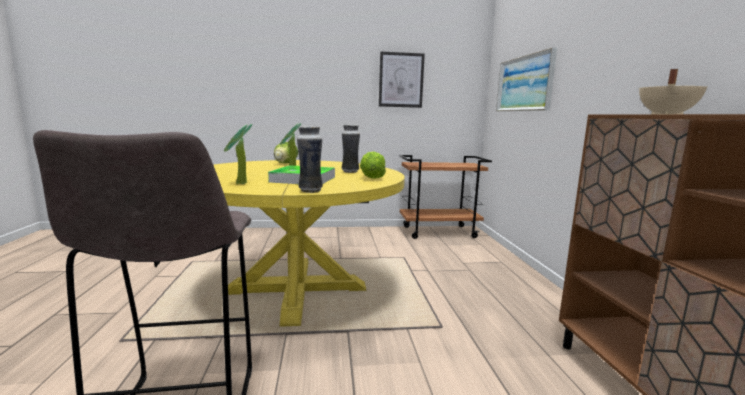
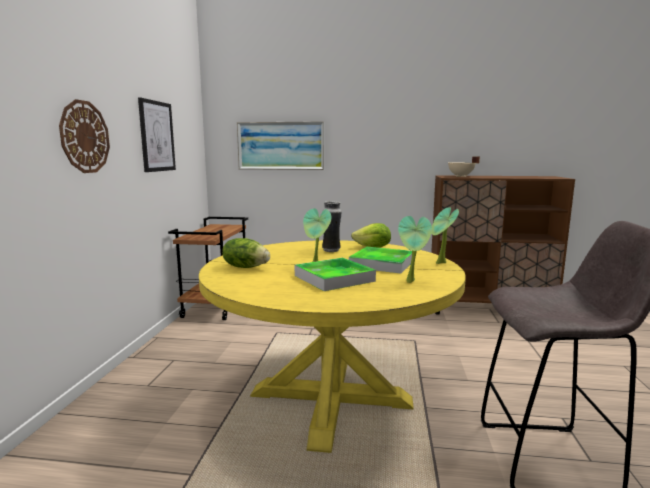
camera: 75 degrees left, 0 degrees up
(254, 173) = (334, 278): none -> tray
(310, 190) = (440, 263): vase -> potted plant
(318, 80) = (84, 137): none -> wall clock

